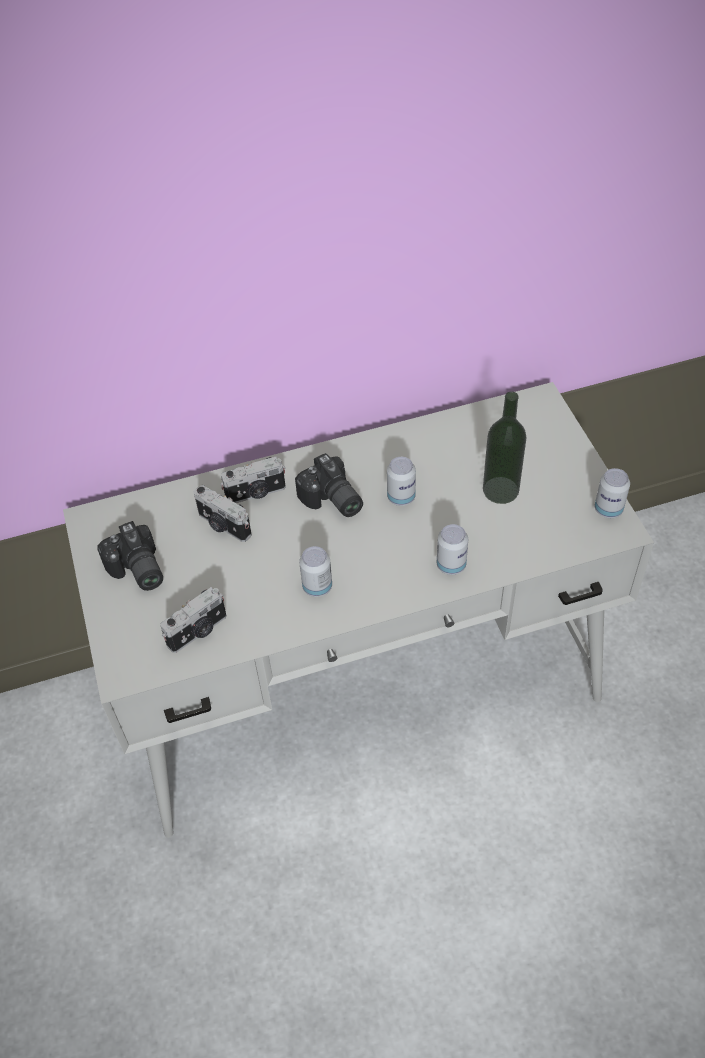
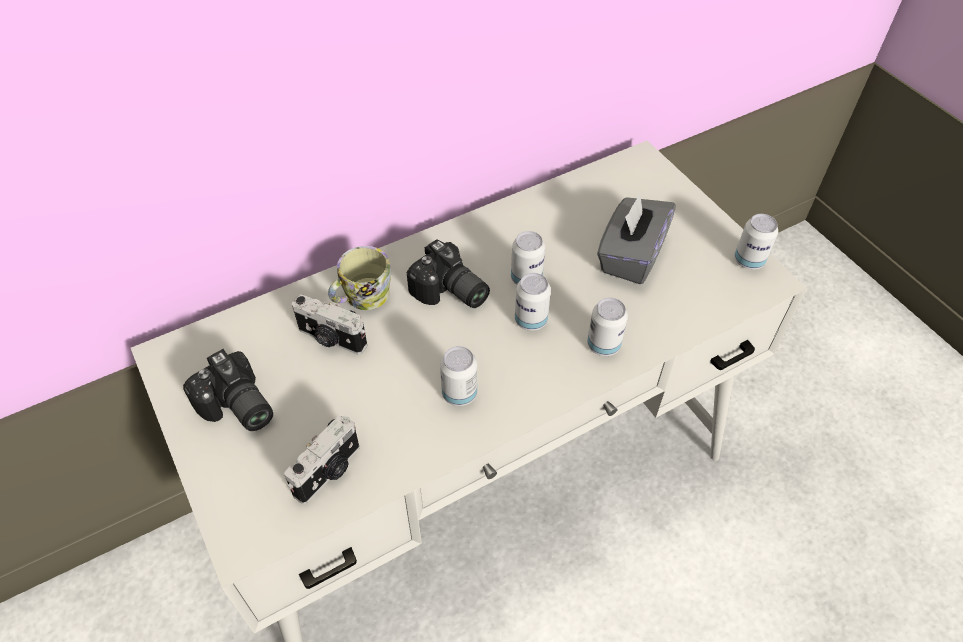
camera: 15 degrees left, 0 degrees up
(256, 494) = (361, 297): camera -> mug
(394, 534) = (530, 320): none -> can
(500, 490) = (630, 256): bottle -> grey tissue box

